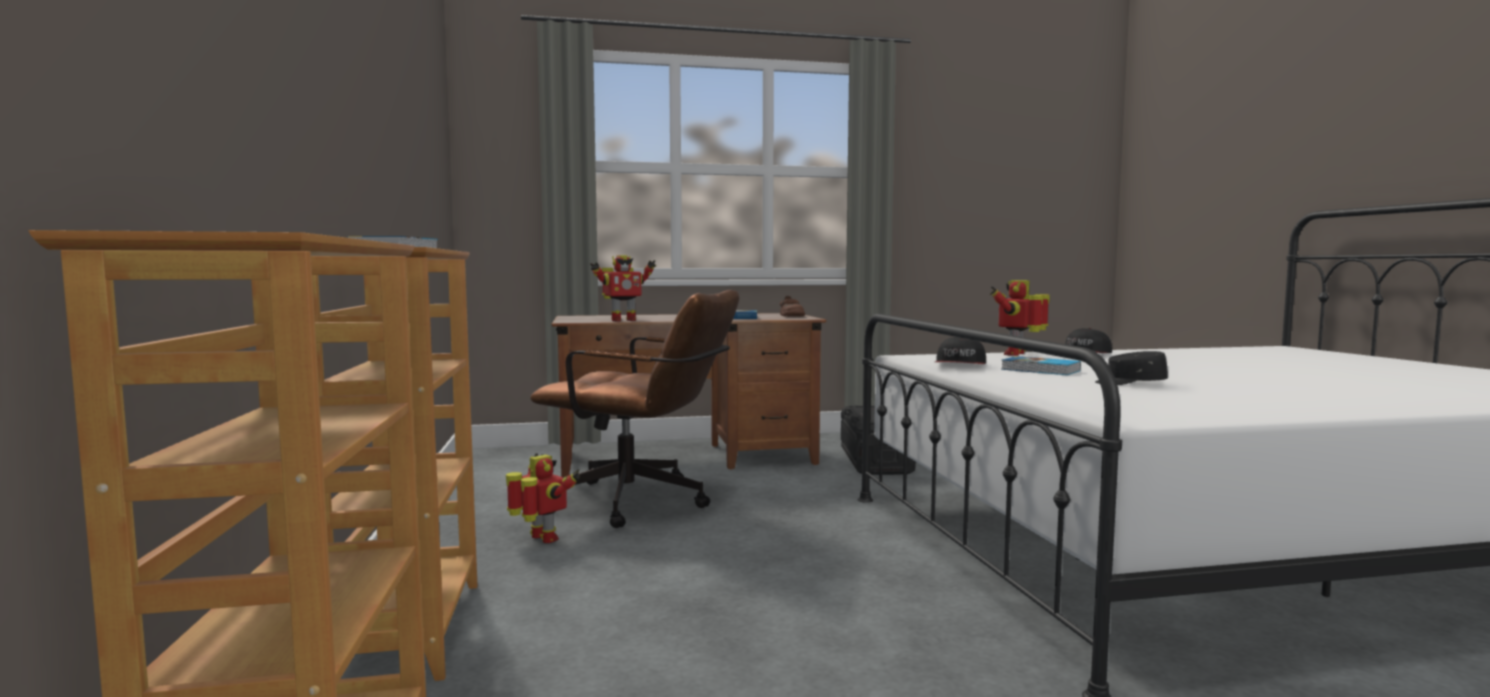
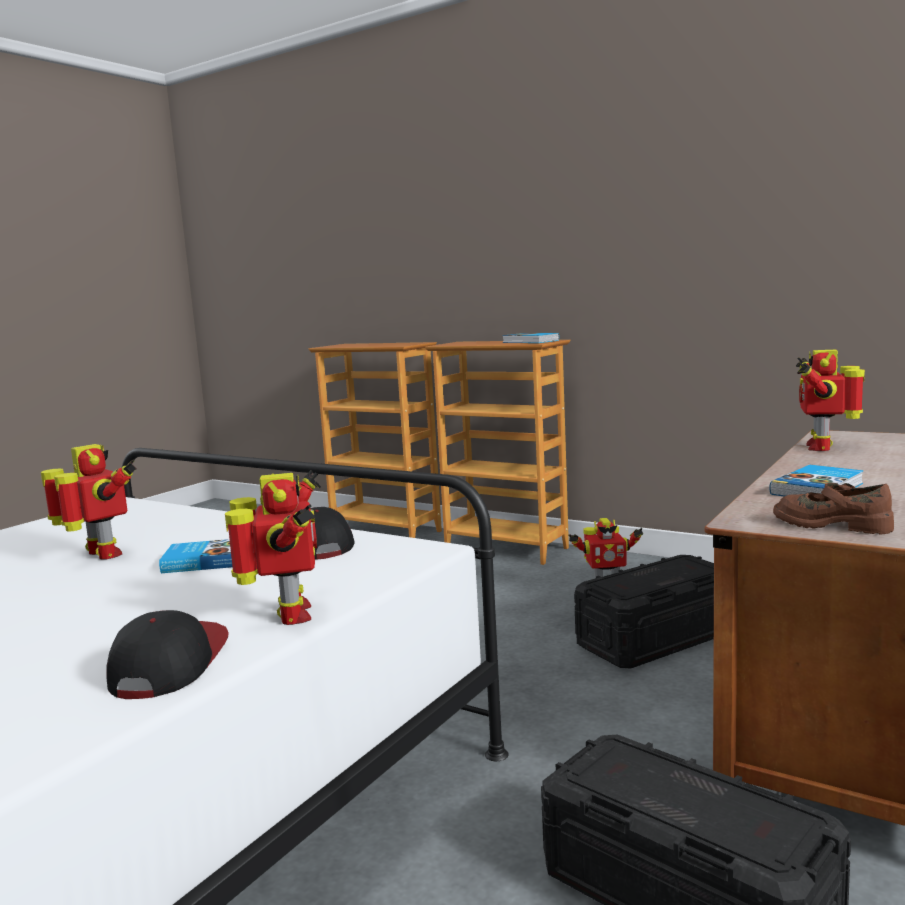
camera: 135 degrees right, 5 degrees up
(642, 503) = (657, 638): brown office chair -> black storage box
(1130, 383) = (101, 555): black cap -> toy robot

